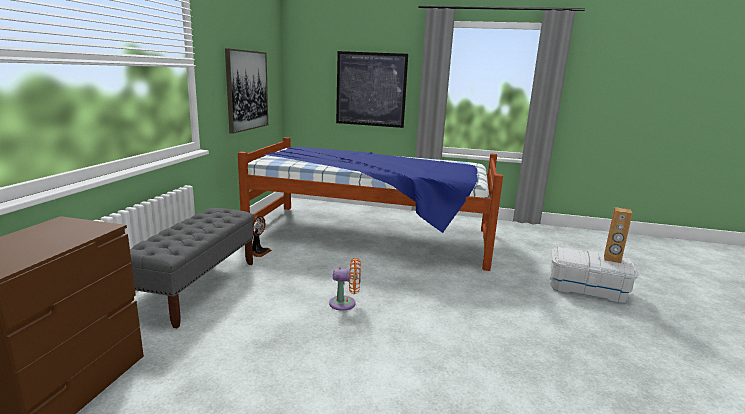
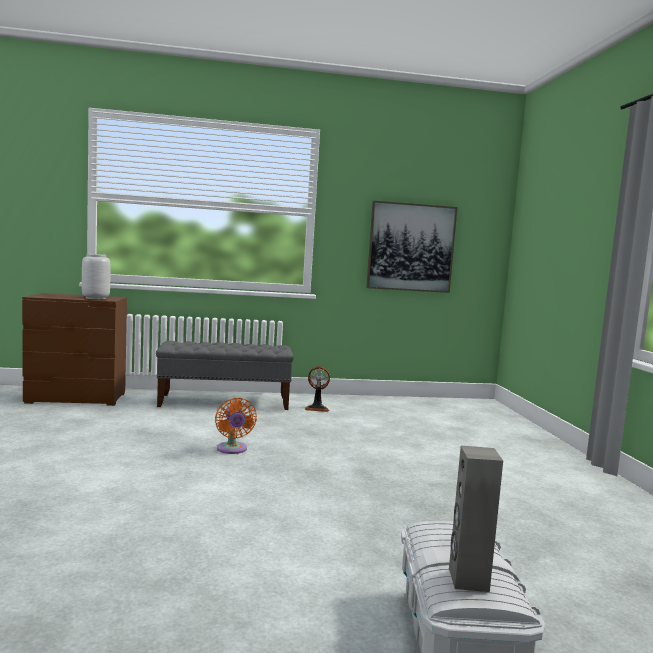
camera: 70 degrees right, 10 degrees down
(73, 232) = (96, 298): none -> grey vase
(371, 89) = (575, 250): picture -> none
(371, 235) = (442, 446): bed -> none
(612, 259) = (467, 579): brown speaker -> grey speaker

